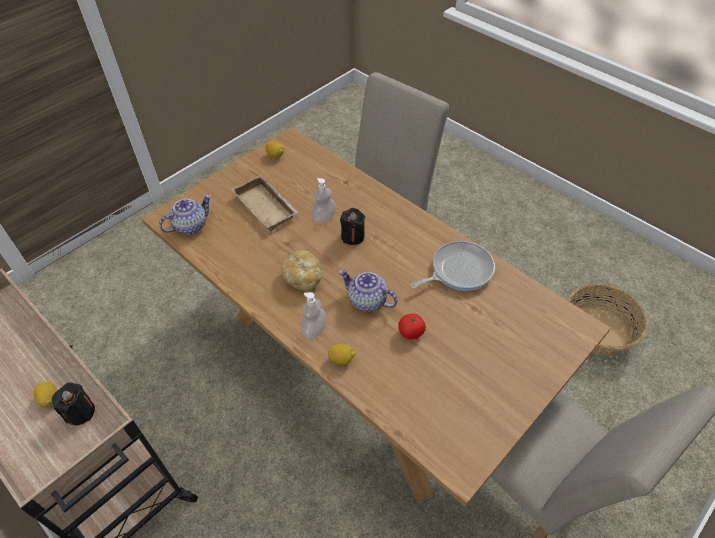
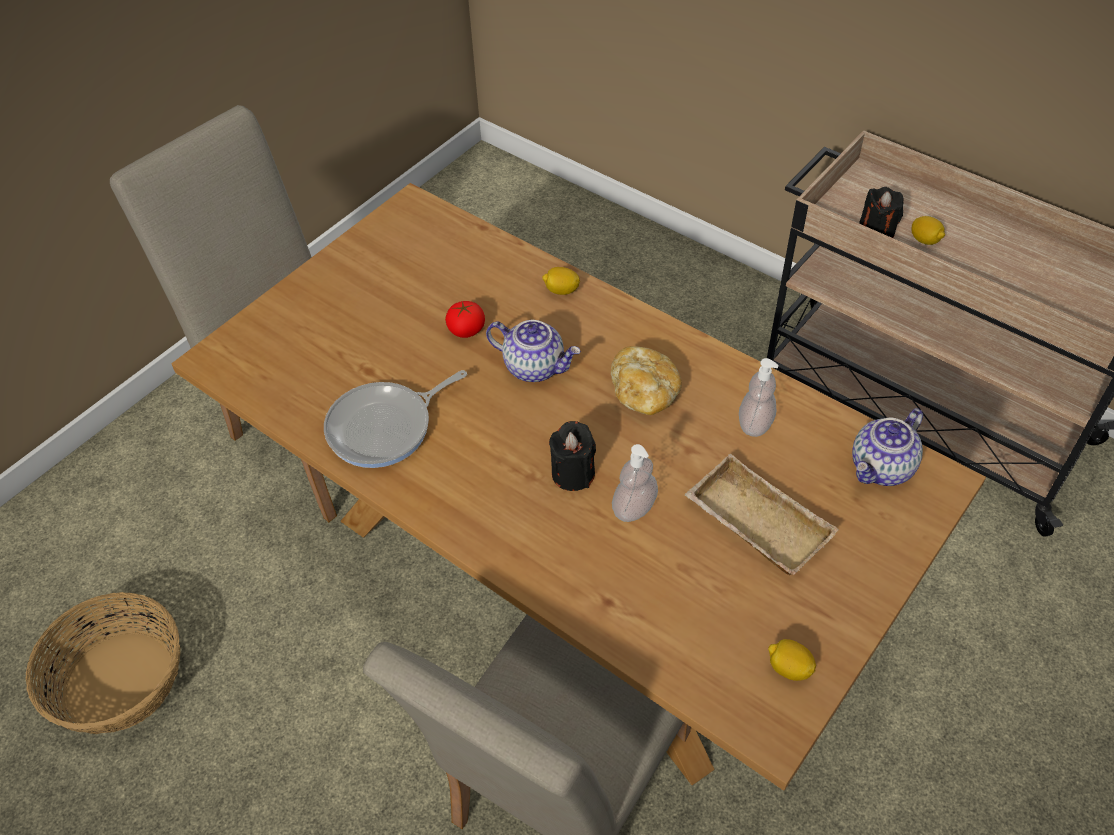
camera: 175 degrees right, 0 degrees up
(314, 330) = (606, 321): soap dispenser -> soap dispenser (755, 424)

